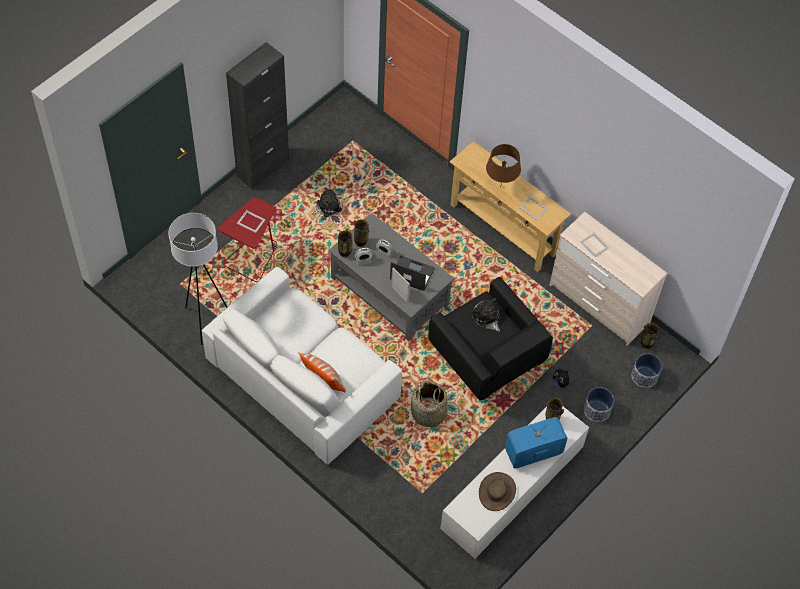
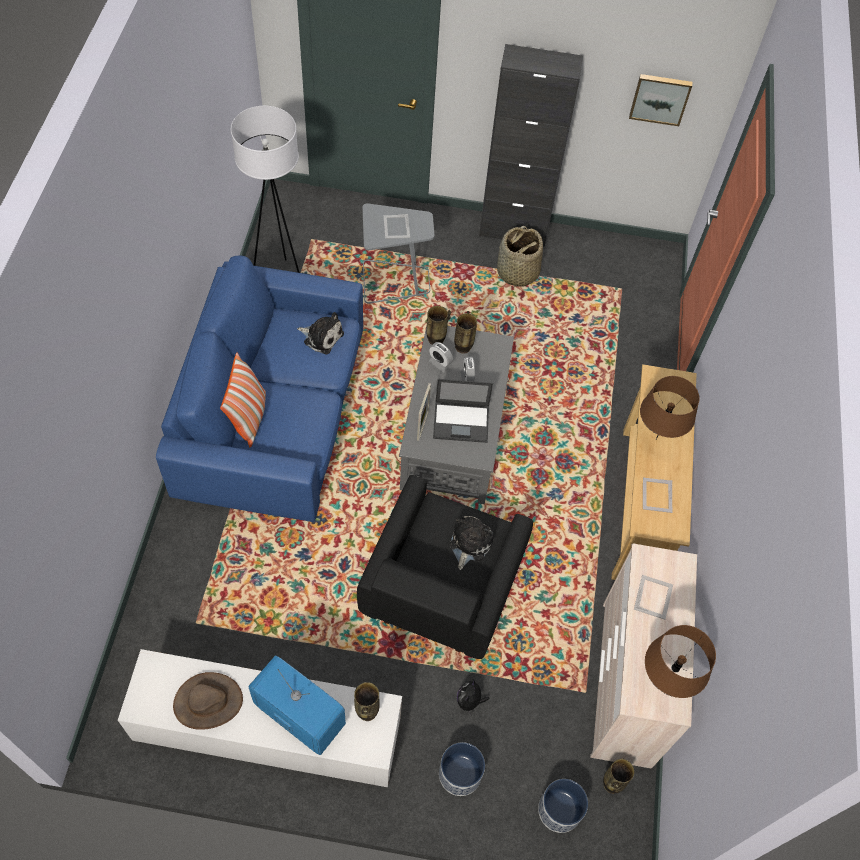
camera: 55 degrees right, 0 degrees up
(252, 257) = (394, 281): red side table -> grey side table
(303, 378) = (274, 411): white sofa -> blue sofa
(307, 26) = (660, 98): none -> picture
(327, 207) = (514, 312): plush toy -> plush toy (321, 337)
(411, 273) = (462, 422): laptop -> laptop turned 105 degrees clockwise
(429, 413) = (314, 567): basket -> basket (517, 272)
(640, 270) = (663, 684): none -> brown table lamp

